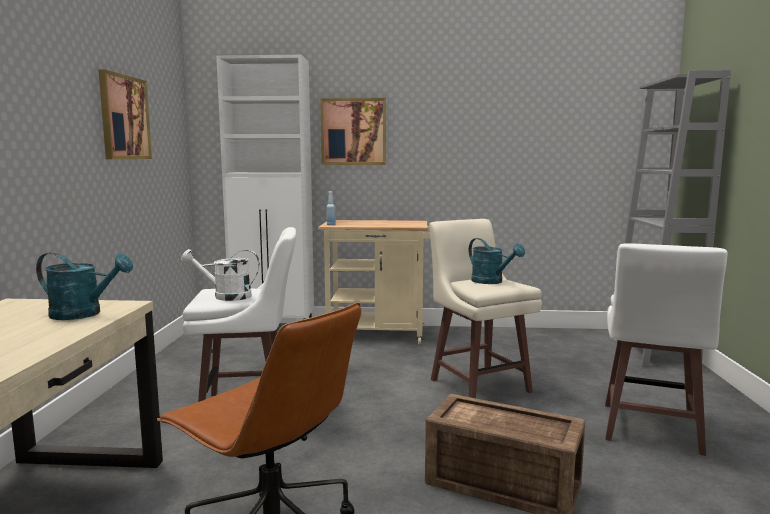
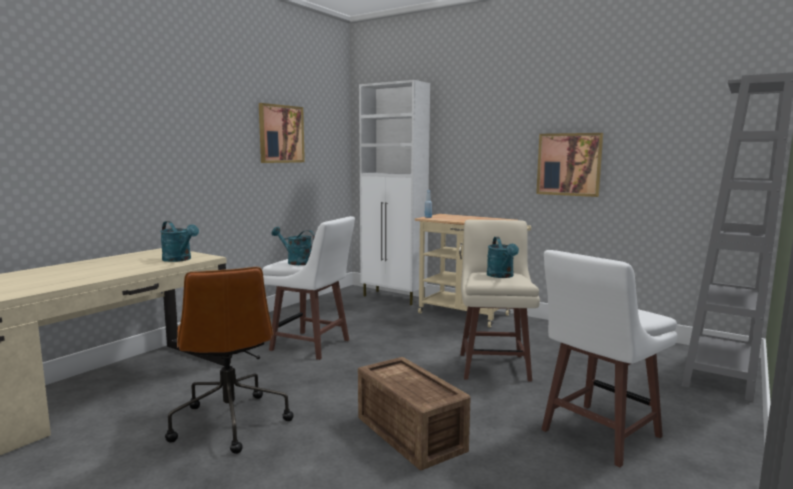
camera: 30 degrees right, 0 degrees up
(225, 296) = (296, 262): white watering can -> turquoise watering can
(353, 132) = (463, 140): picture -> picture (569, 164)

